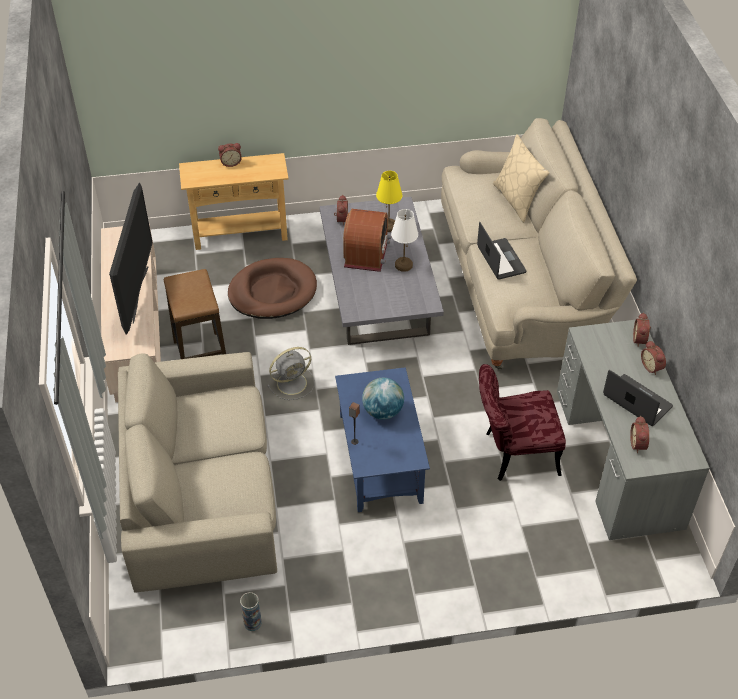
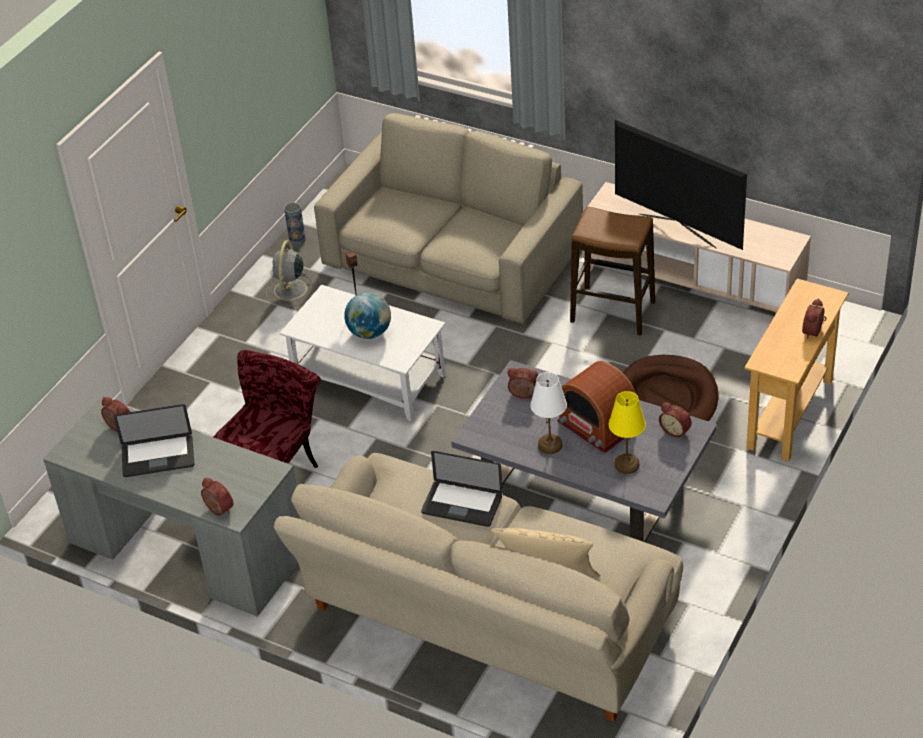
camera: 130 degrees right, 5 degrees down
(293, 383) = (518, 361): grey fan -> grey fan (290, 291)
(379, 457) = (370, 378): blue coffee table -> white coffee table
(652, 366) = (179, 496): alarm clock -> alarm clock (523, 395)

